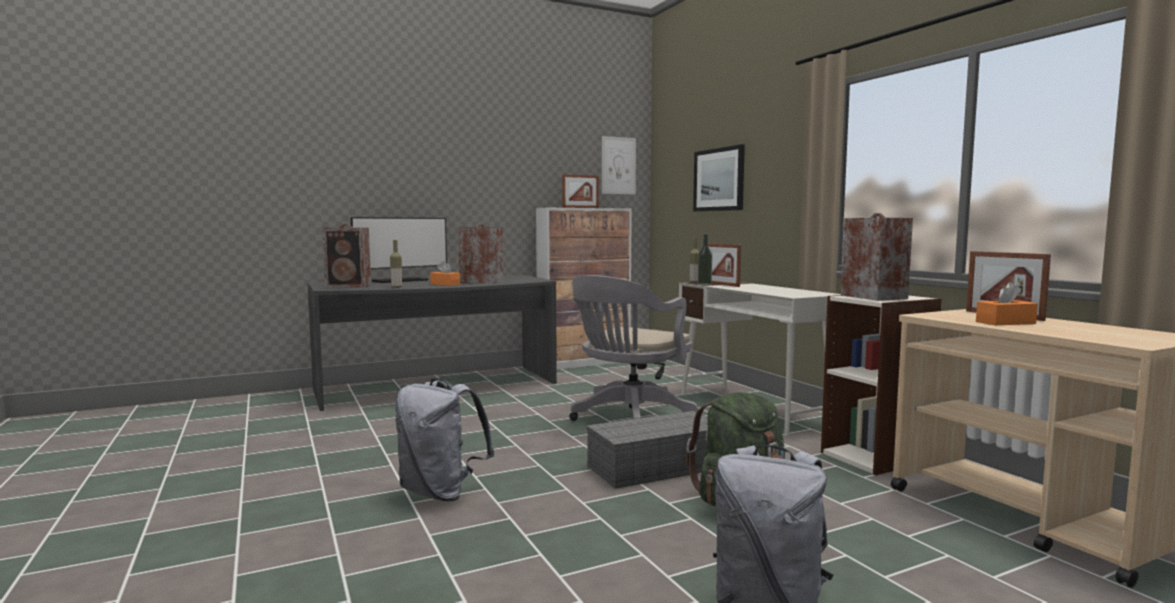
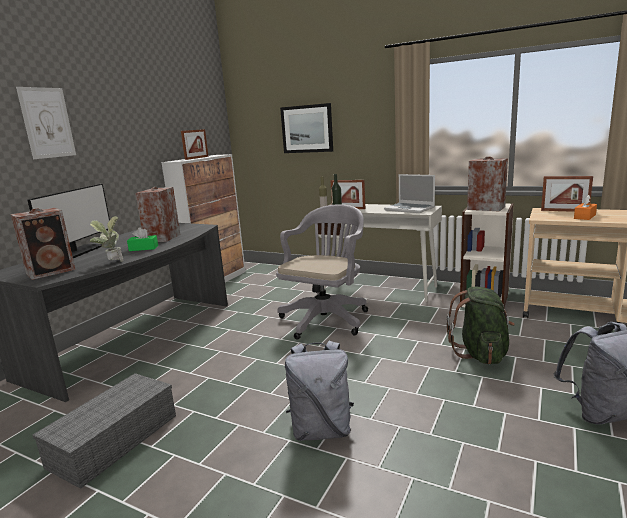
camera: 35 degrees left, 10 degrees up
(396, 287) = (112, 262): bottle -> potted plant
(445, 284) = (143, 248): orange tissue box -> green tissue box
(618, 165) = (209, 118): picture -> picture (47, 123)
(629, 418) = (326, 318): grey office chair -> grey office chair turned 150 degrees counterclockwise
(655, 467) = (406, 349): grey storage box -> grey storage box (114, 441)
(791, 292) = (410, 209): none -> laptop

